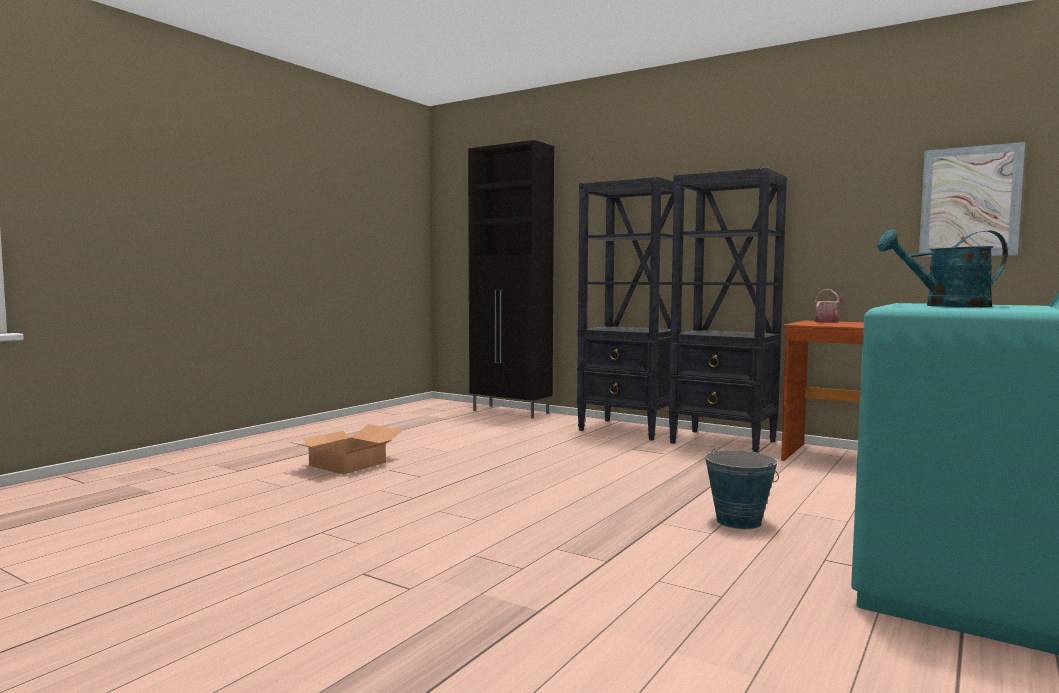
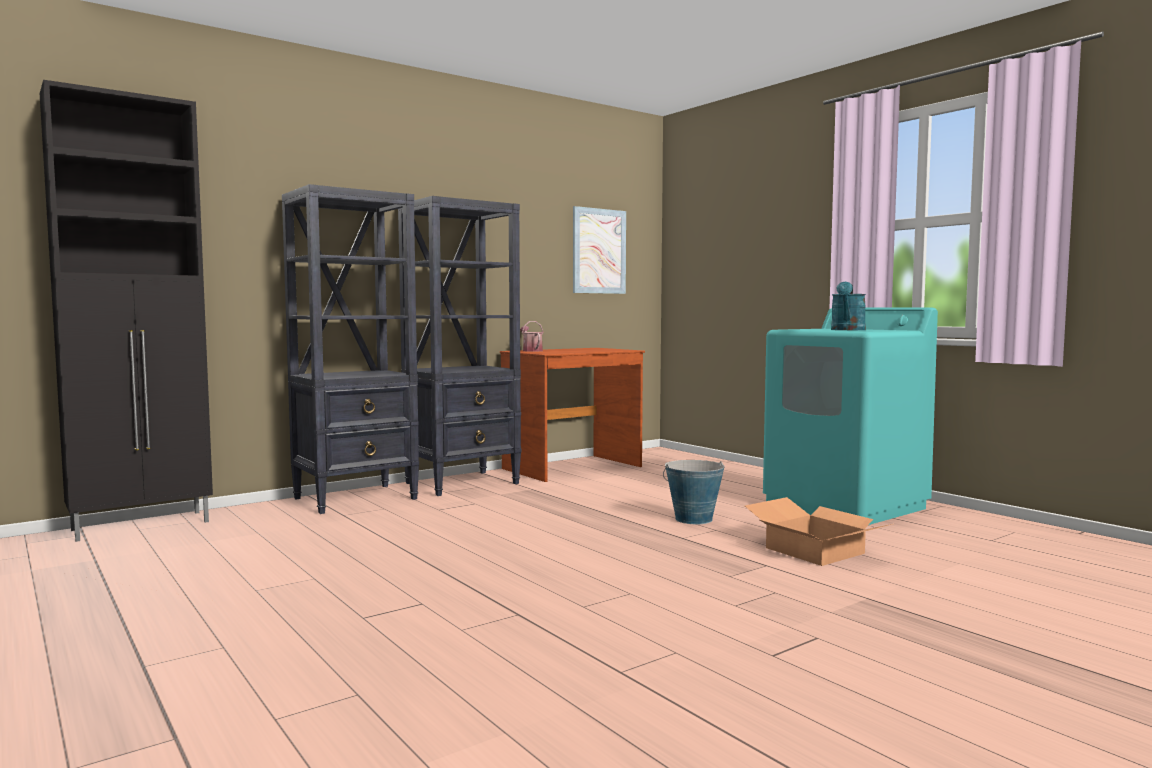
camera: 70 degrees left, 0 degrees up
(347, 464) = (281, 642): cardboard box -> cardboard box (813, 550)

